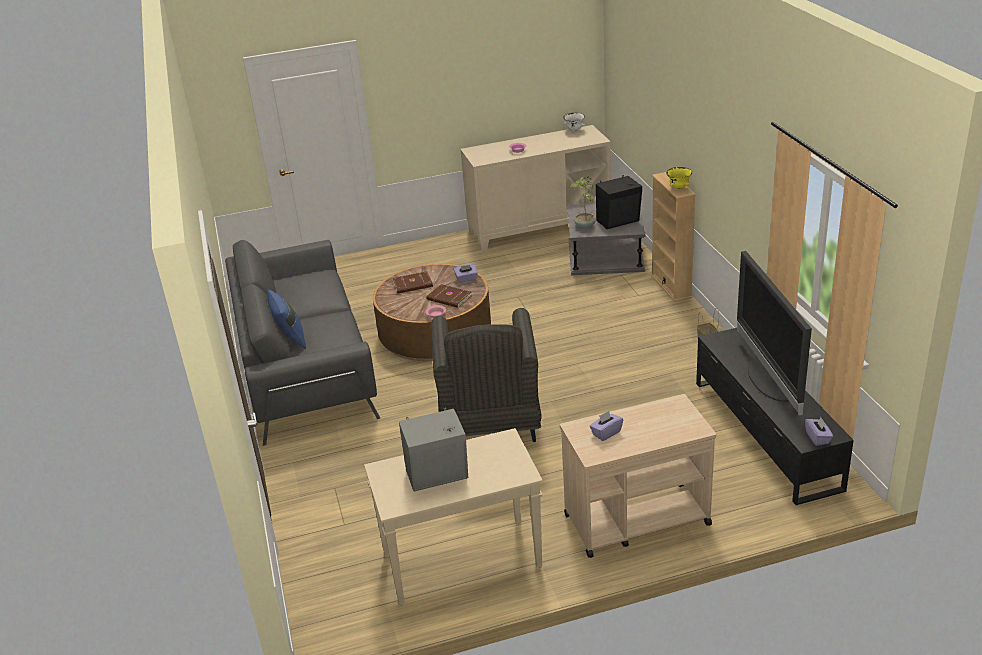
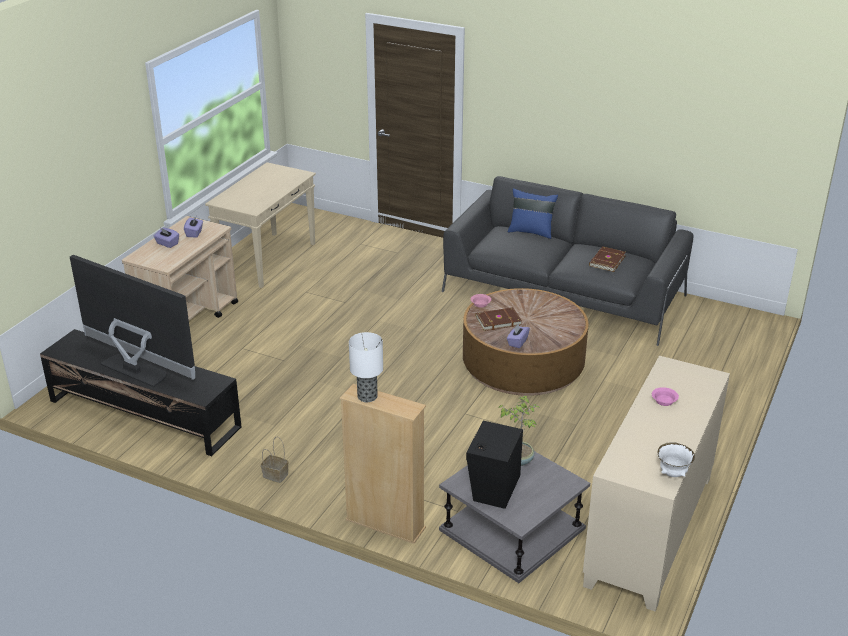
camera: 130 degrees right, 0 degrees up
(413, 285) = (549, 317): brown book -> brown book (606, 261)
(438, 476) = (265, 183): grey speaker -> none
(489, 425) = (360, 322): grey armchair -> none
(678, 188) = (368, 397): yellow bowl -> table lamp
(817, 438) = (68, 343): purple tissue box -> purple tissue box (167, 244)

